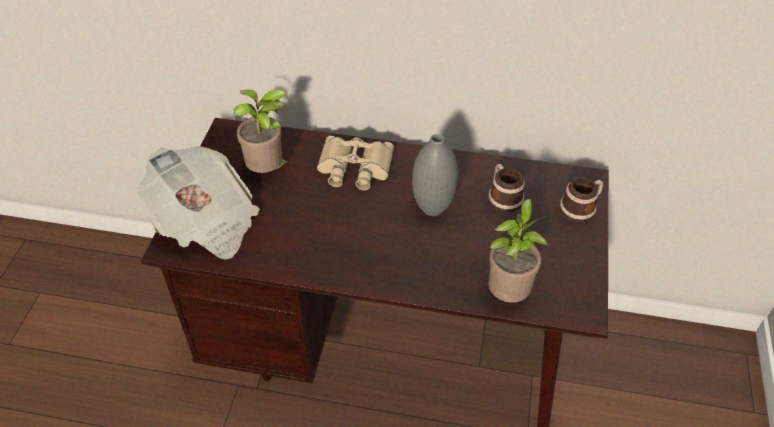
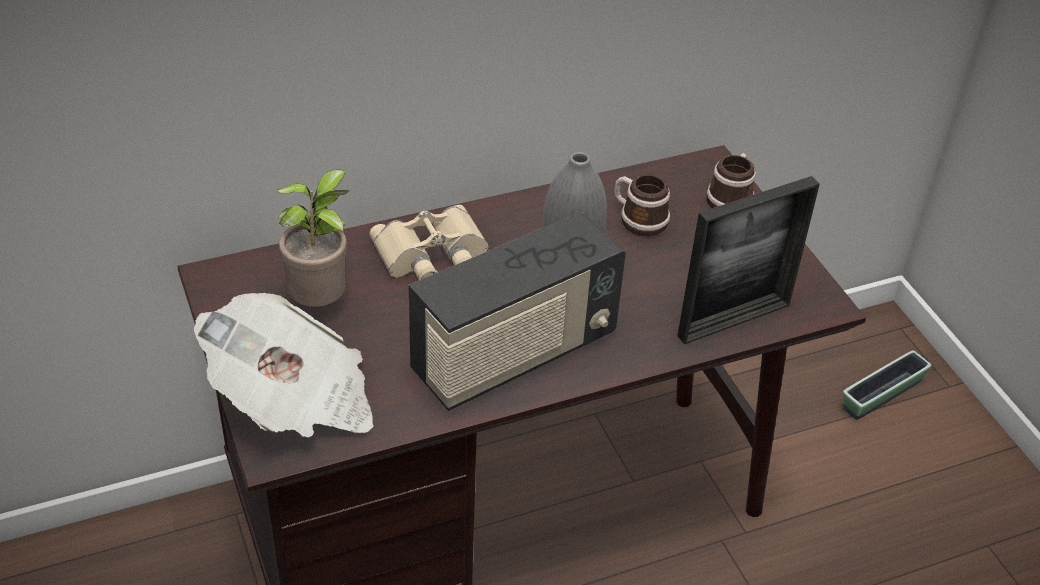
camera: 35 degrees left, 5 degrees down
(348, 252) = (514, 355): none -> radio
(508, 293) = (734, 320): potted plant -> picture frame
(695, 393) = (881, 395): none -> planter

